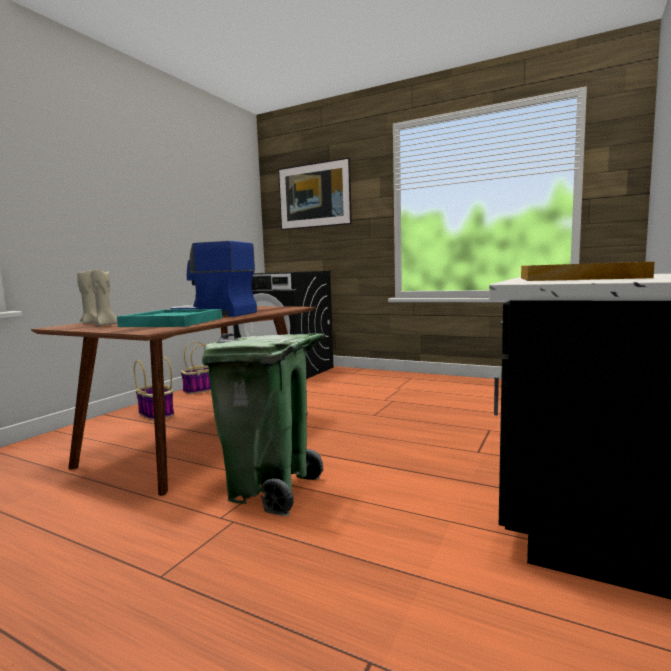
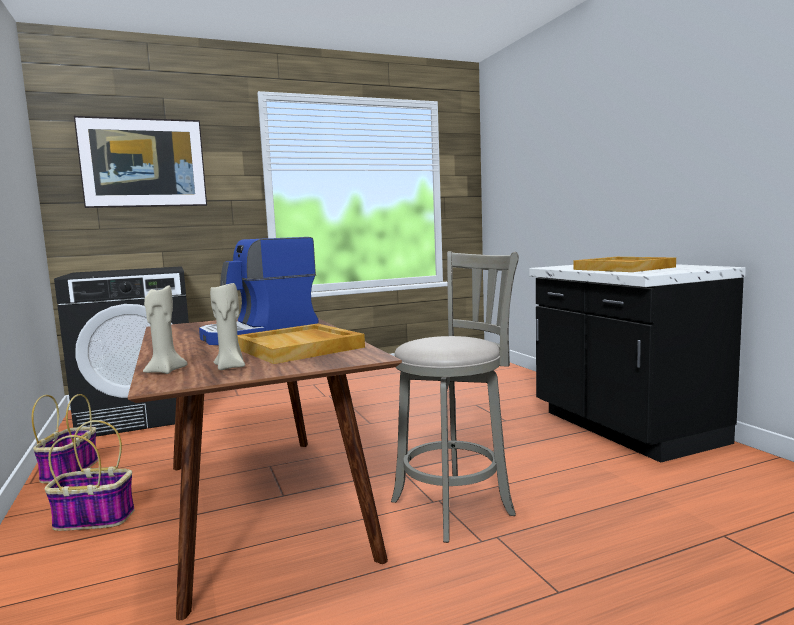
camera: 50 degrees left, 0 degrees up
(173, 322) = (300, 348): turquoise tray -> beige tray
(270, 489) = (457, 506): green trash can -> grey stool

